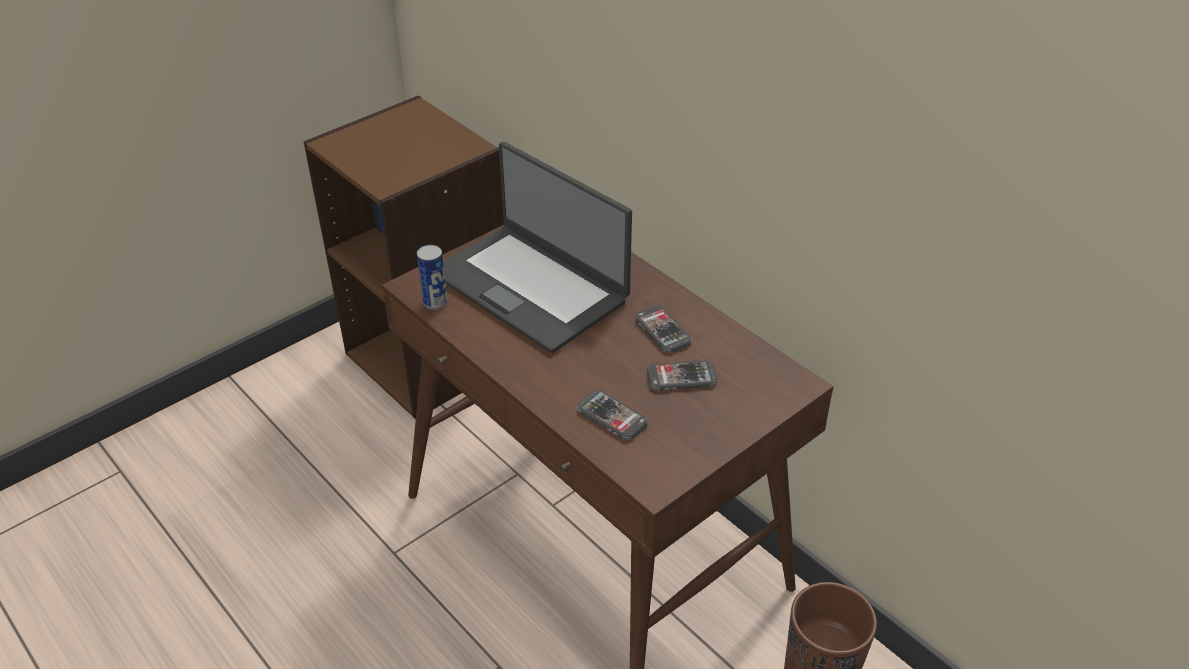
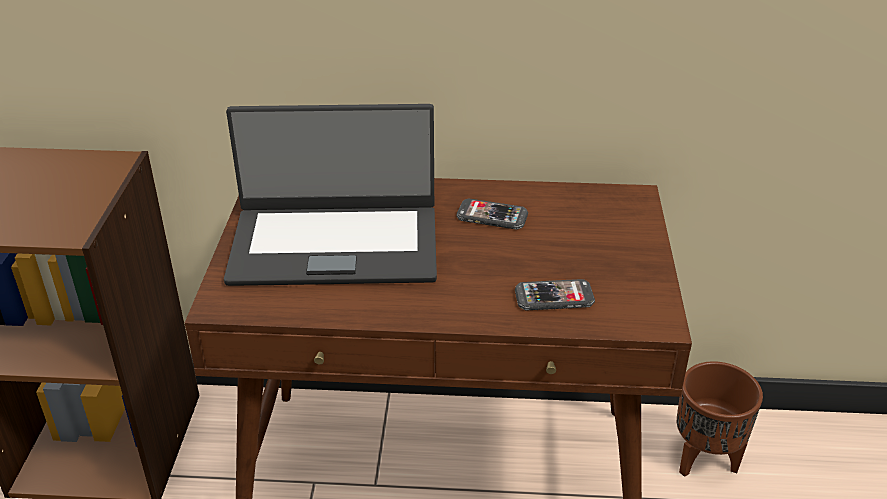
camera: 45 degrees left, 5 degrees down
(435, 302) = (265, 305): can -> none
(681, 377) = (557, 239): phone -> none

